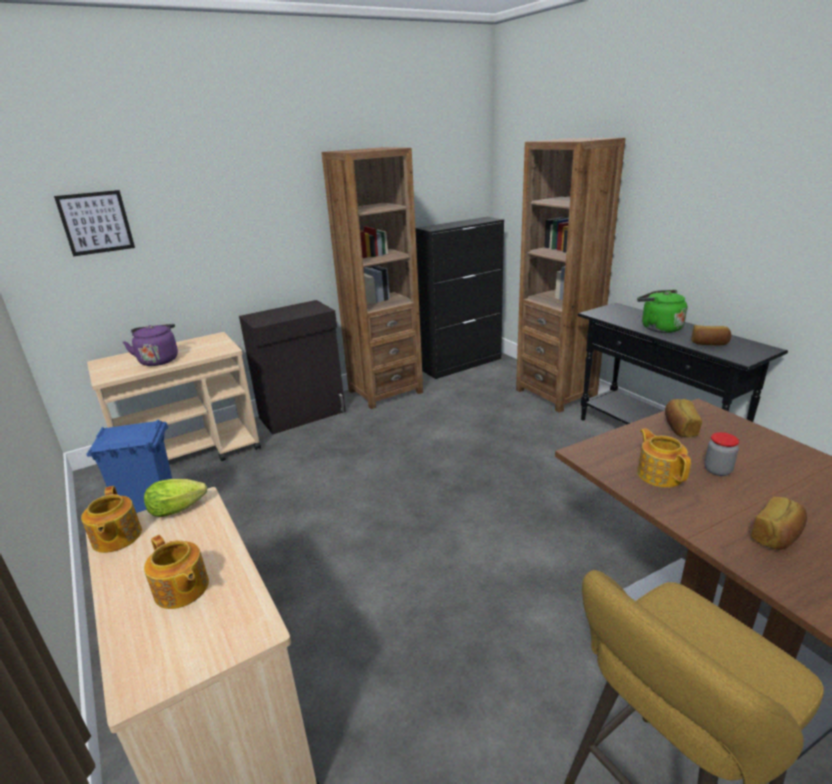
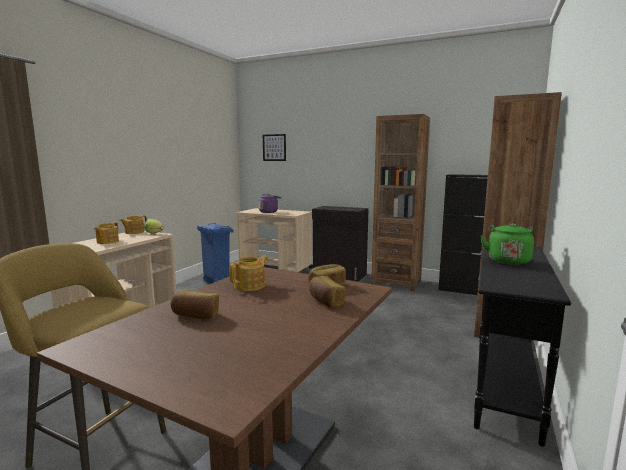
camera: 55 degrees right, 15 degrees down
(709, 344) = (508, 275): bread -> bread (325, 301)
(717, 470) = (272, 298): jar -> none

